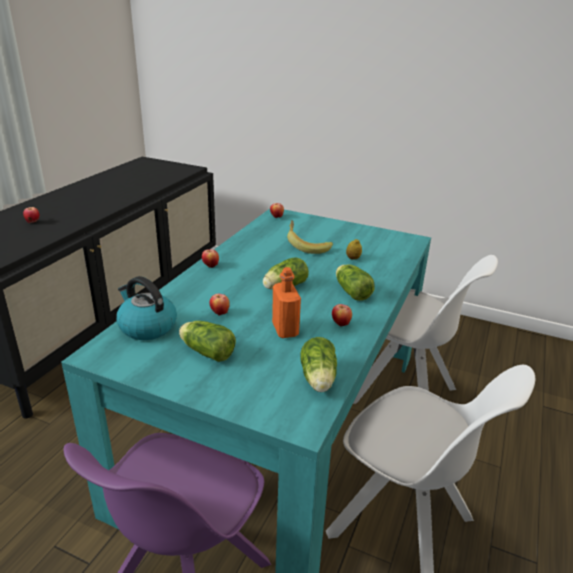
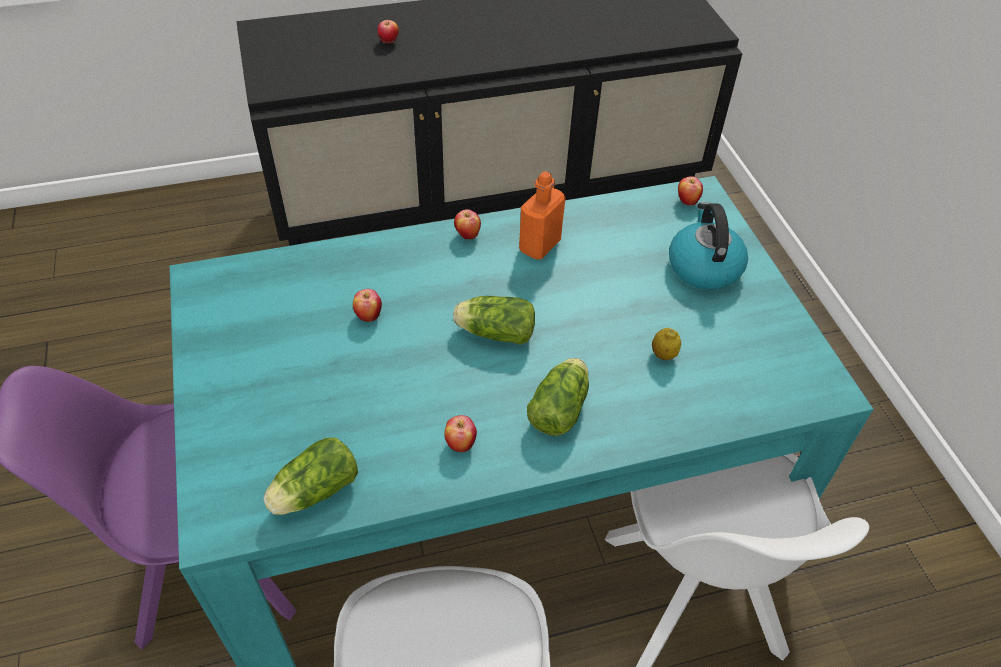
camera: 50 degrees right, 20 degrees up
(147, 327) = (282, 278): kettle -> kettle (703, 266)
(206, 351) = (280, 357): lettuce -> none
(285, 329) = (391, 396): orange bottle -> orange bottle (539, 246)
(307, 247) = (635, 287): banana -> none

